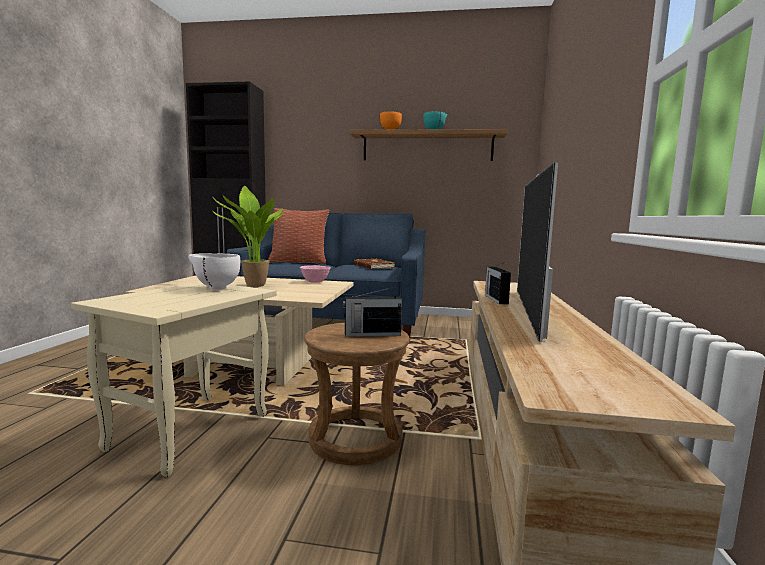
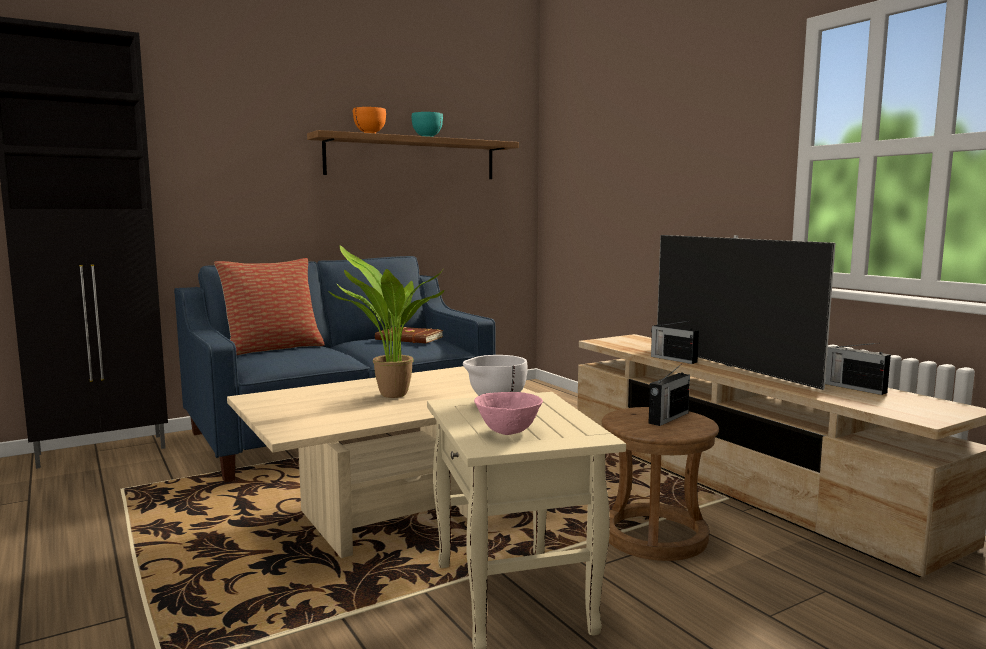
camera: 40 degrees left, 0 degrees up
(315, 282) = (432, 375): pink bowl -> pink bowl (507, 432)
(591, 350) = (854, 388): none -> radio

